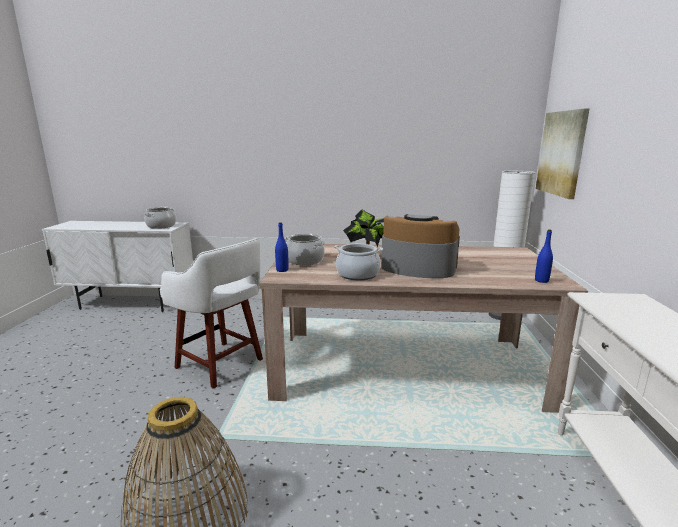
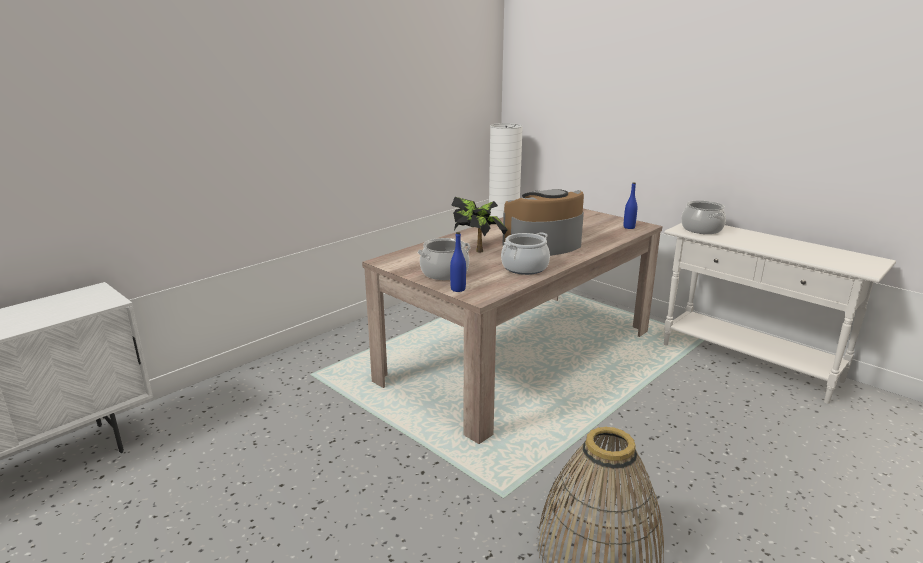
camera: 50 degrees left, 5 degrees up
(161, 226) = (79, 302): cooking pot -> cooking pot (701, 229)
(221, 364) = (364, 449): white stool -> none
(561, 153) = (546, 104): picture -> none

